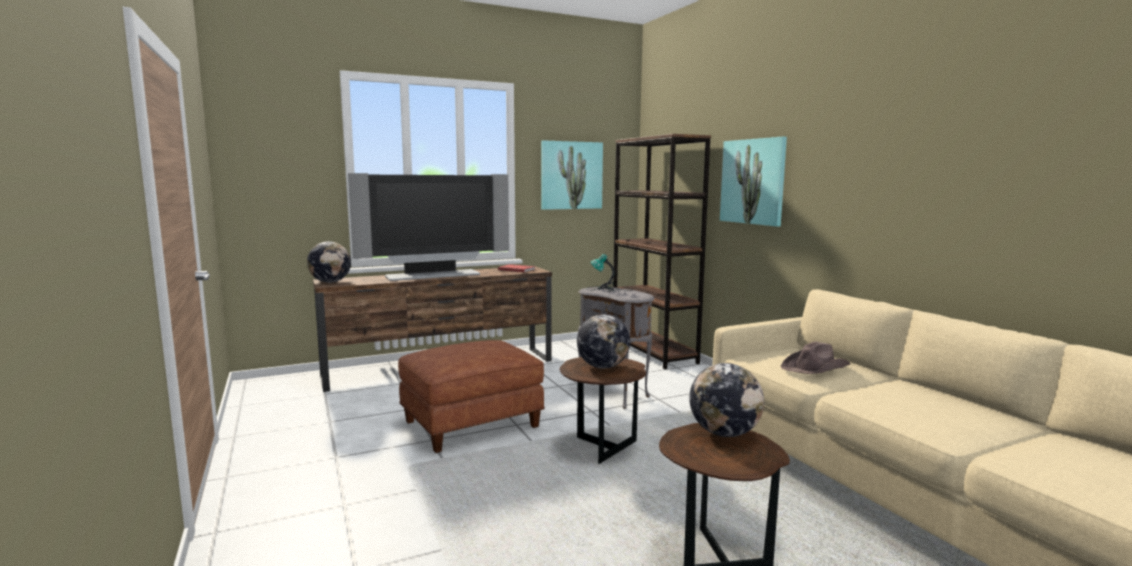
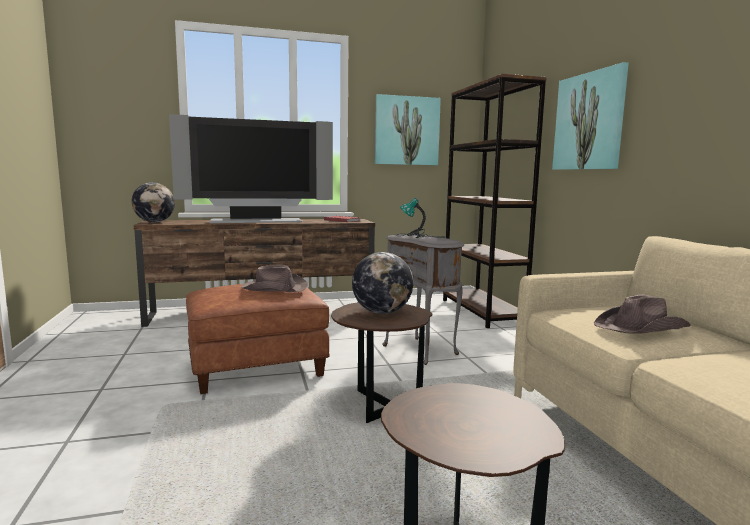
camera: 10 degrees right, 0 degrees up
(488, 348) = (274, 288): none -> brown hat
(724, 433) = (483, 400): globe -> none

